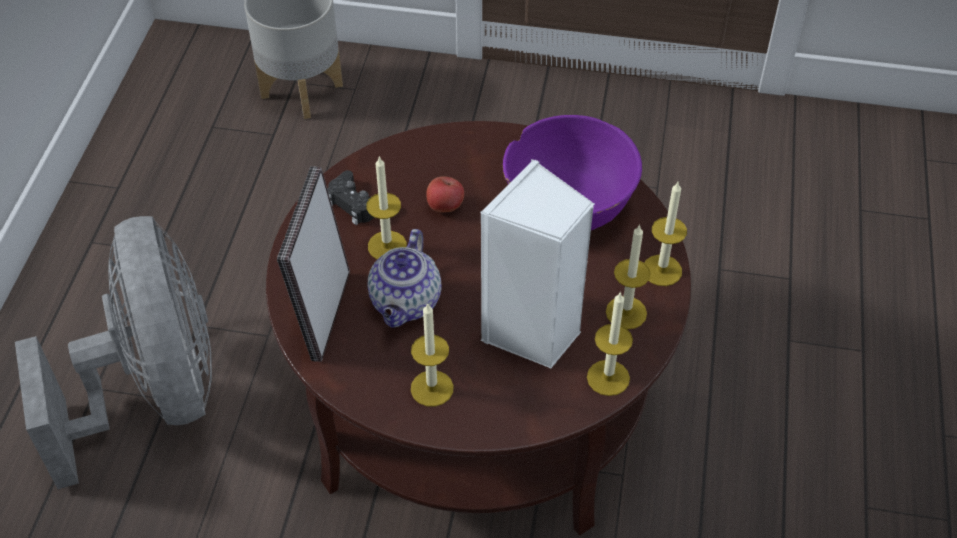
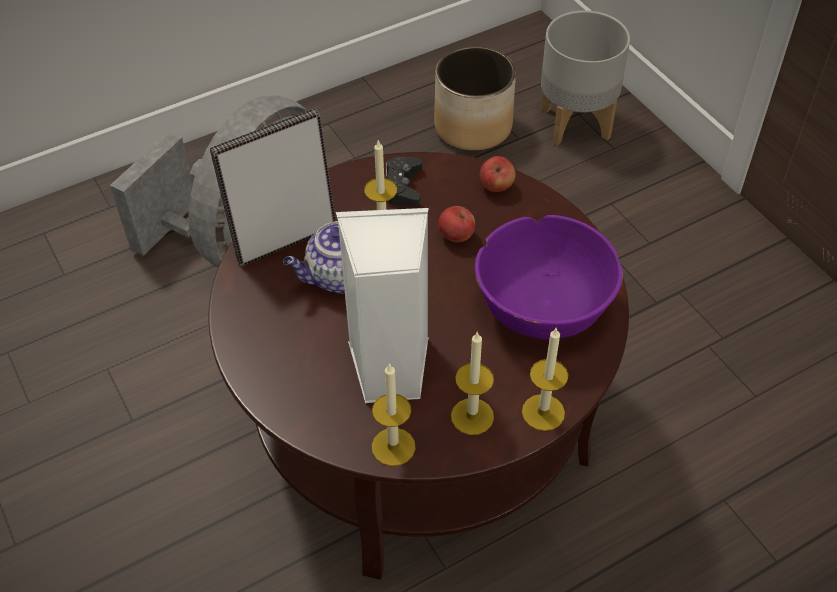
camera: 50 degrees right, 0 degrees up
(224, 153) = (472, 127): none -> planter
(422, 149) = (496, 186): none -> apple
(432, 388) = (277, 343): candle -> none

